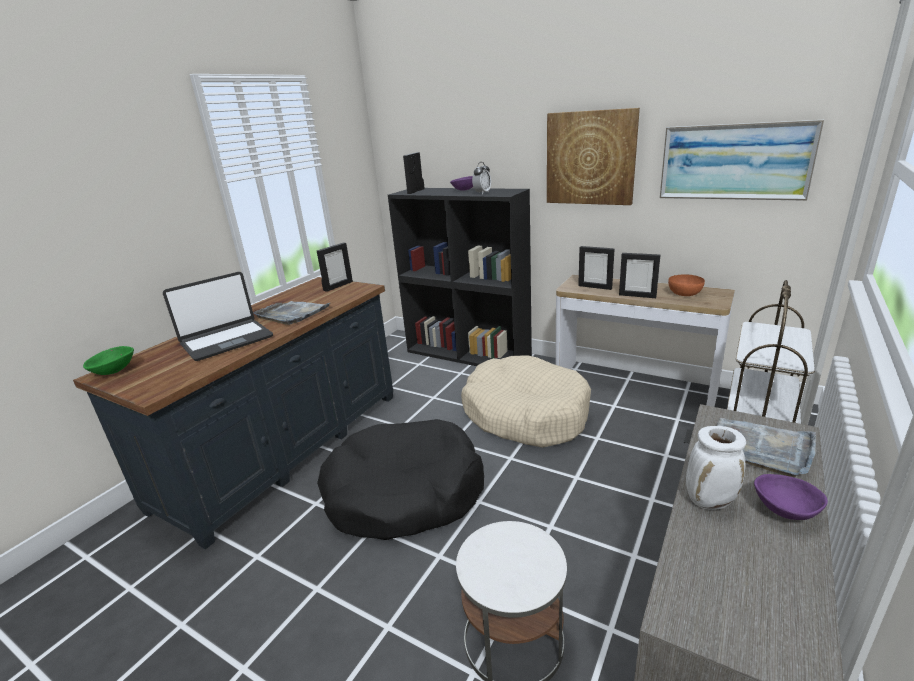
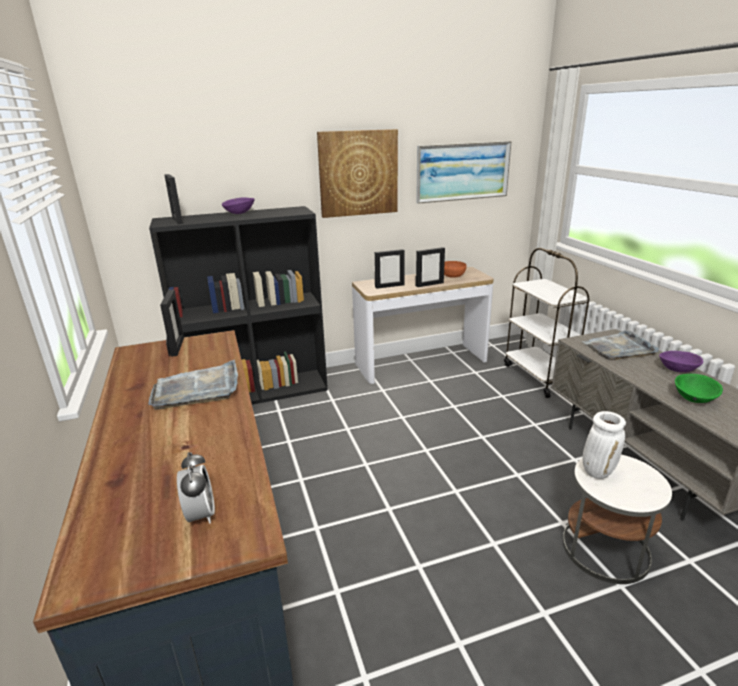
camera: 50 degrees left, 0 degrees up
(114, 371) = (96, 564): green bowl -> green bowl (694, 399)
(226, 340) = (185, 446): laptop -> none
(404, 493) = (396, 524): black dog bed -> none
(482, 193) = (271, 213): alarm clock -> alarm clock (201, 515)
(525, 414) = (384, 415): beige dog bed -> none
(710, 501) = (653, 382): white vase -> white vase (597, 471)

